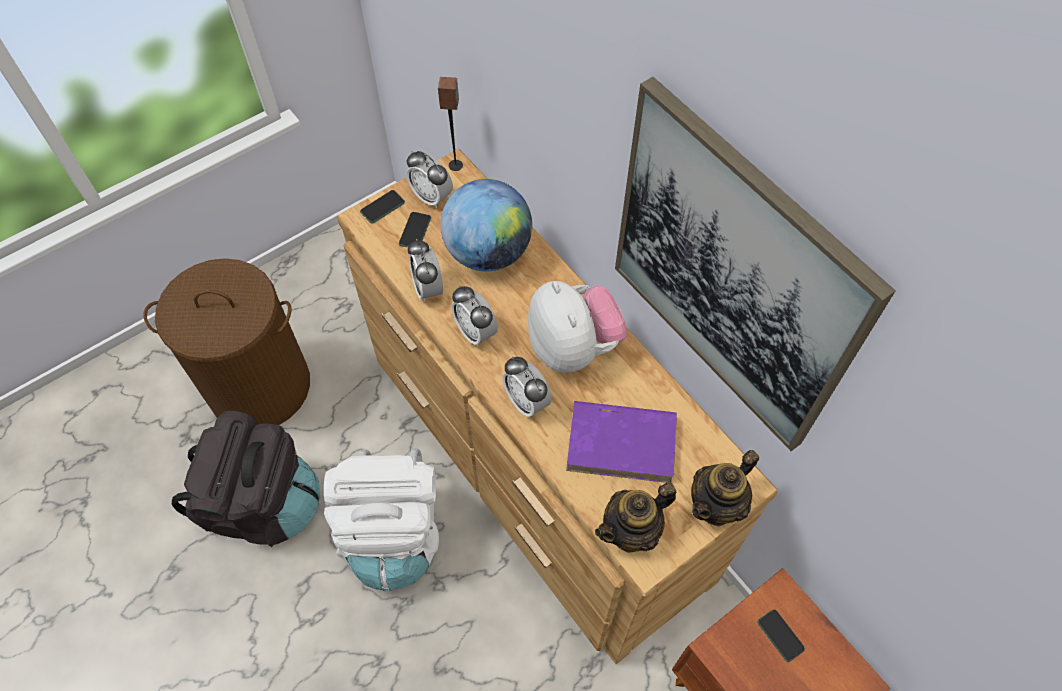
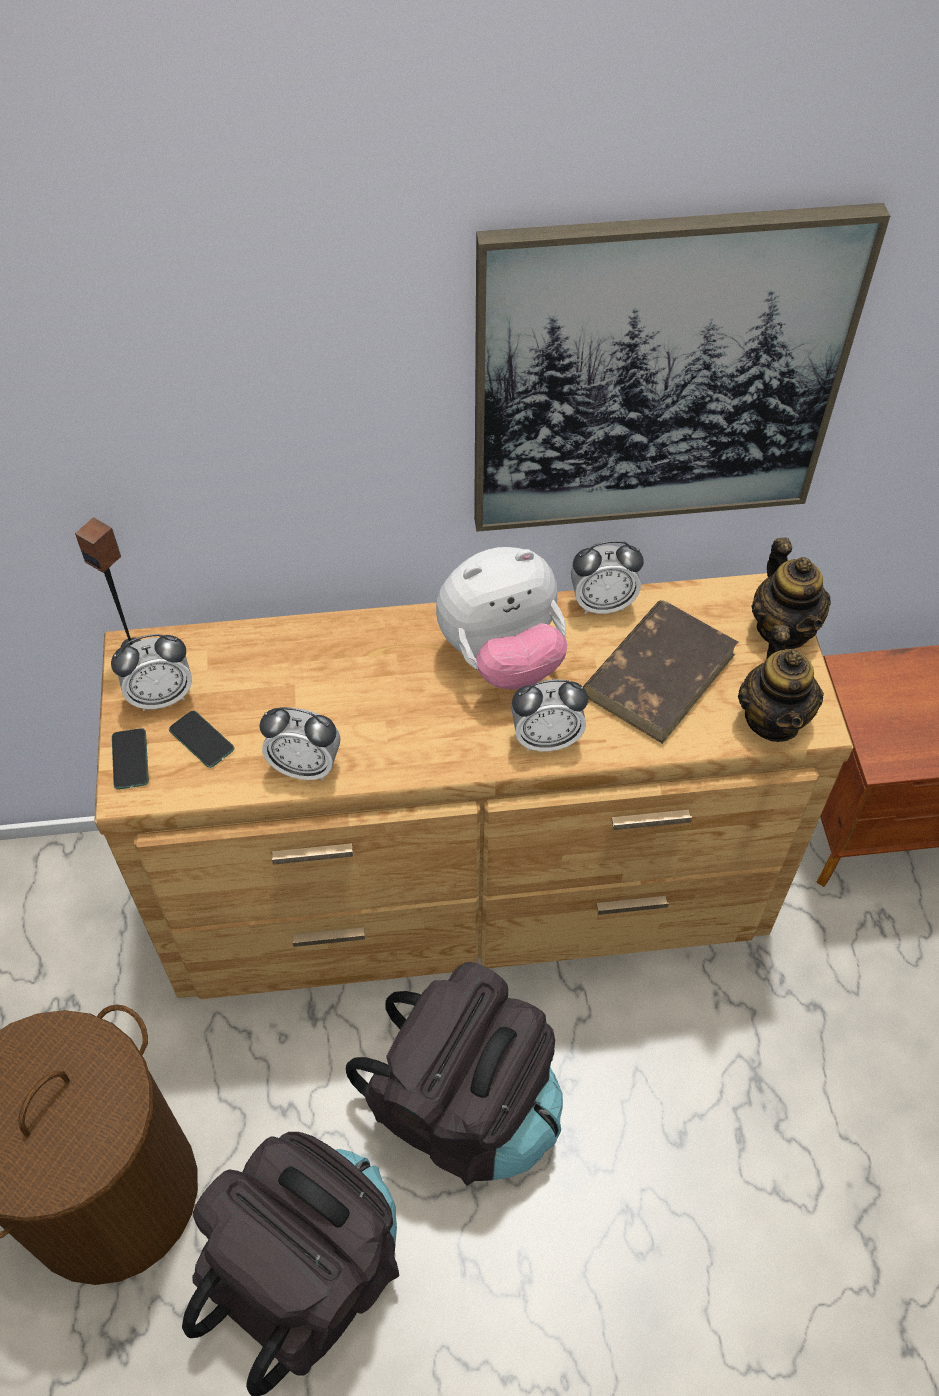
camera: 60 degrees left, 5 degrees down
(394, 533) = (464, 1107): white backpack -> black backpack
(475, 332) = (410, 745): alarm clock -> alarm clock (602, 603)
(488, 252) = (300, 676): globe -> none
(573, 347) = (502, 657): plush toy -> plush toy turned 150 degrees clockwise
(622, 443) = (659, 673): purple book -> brown book
(780, 635) = (896, 697): phone -> none

